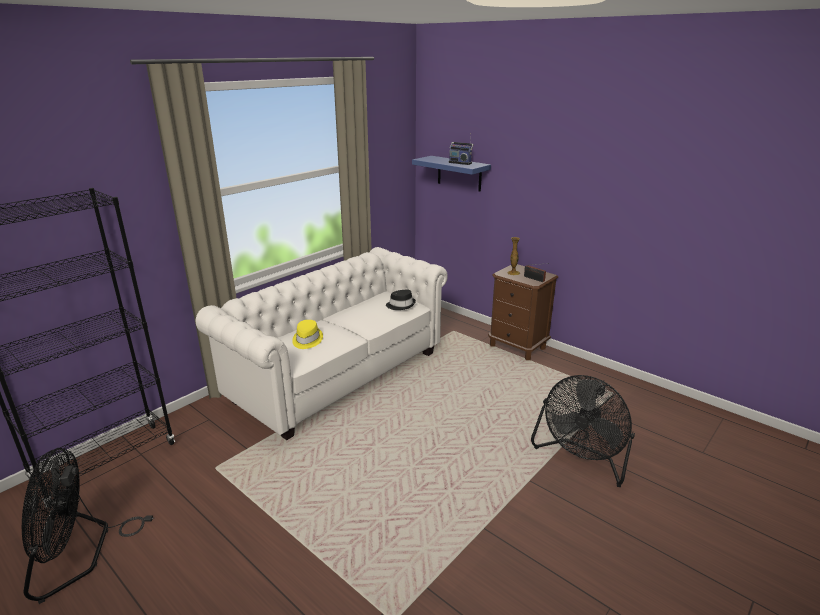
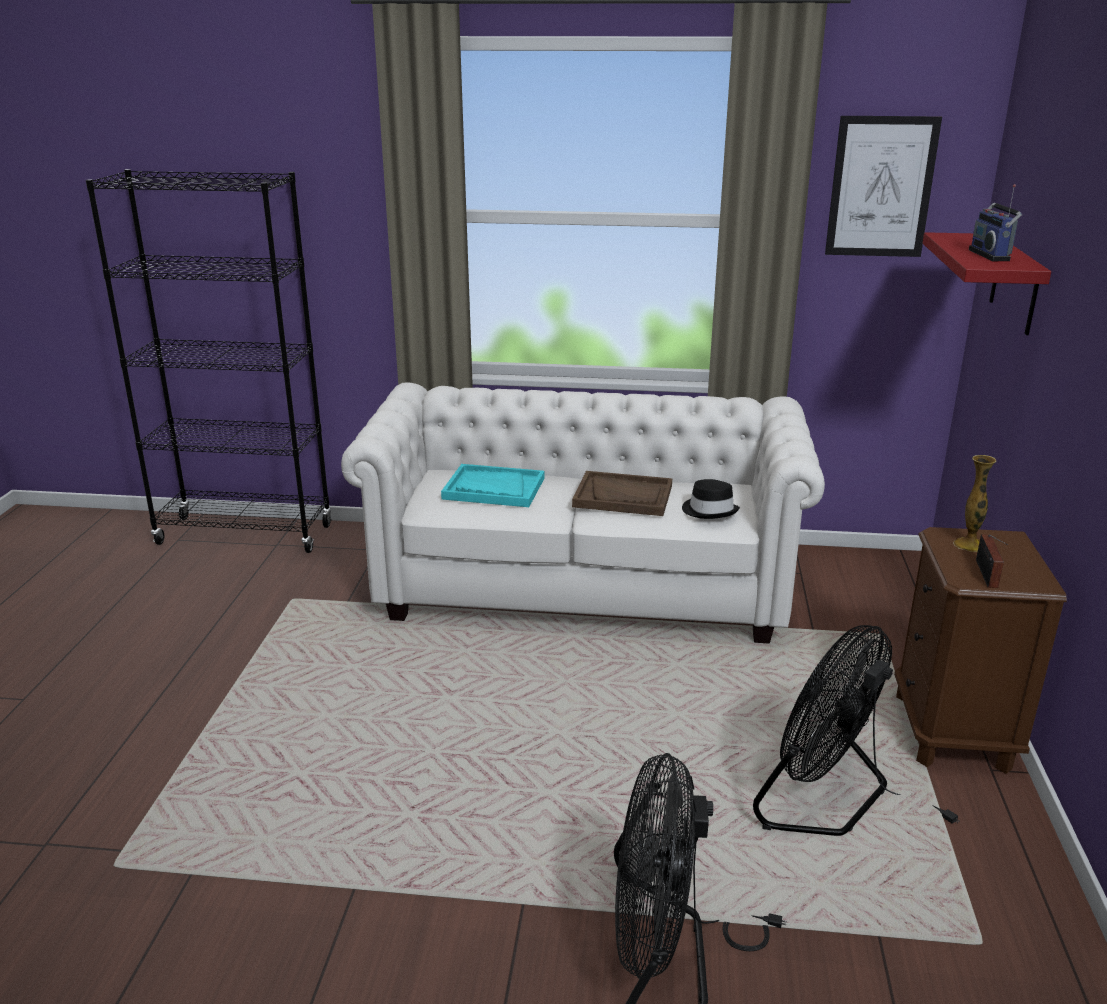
camera: 55 degrees right, 0 degrees up
(85, 547) = (117, 593): black fan -> black fan (844, 796)
(307, 340) = (493, 488): yellow hat -> turquoise tray
(362, 316) = (623, 496): none -> brown tray
(384, 143) = (881, 187): none -> picture
(459, 173) = (1015, 284): blue shelf -> red shelf

